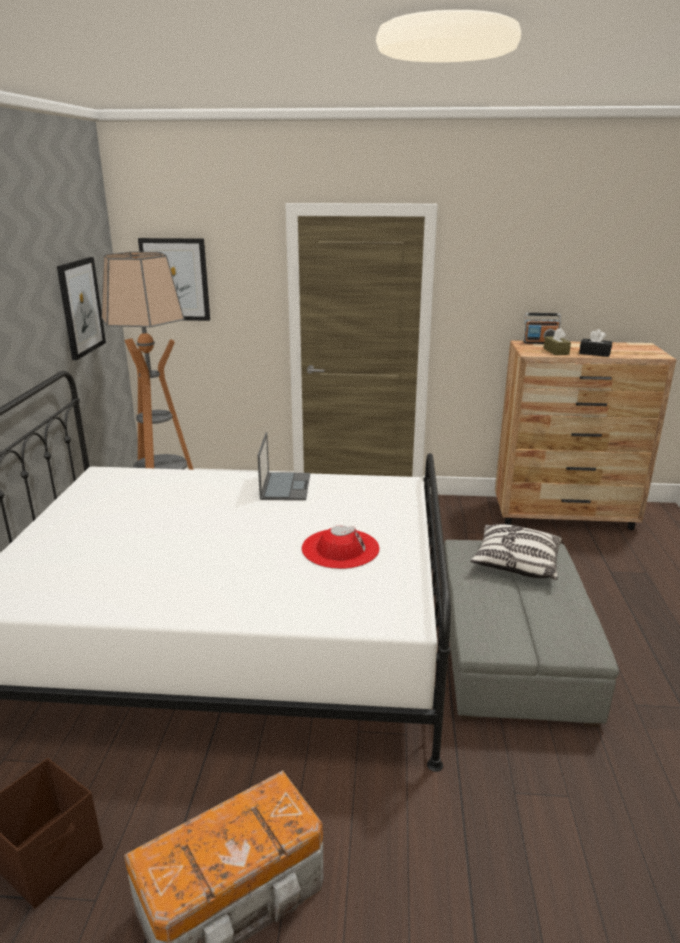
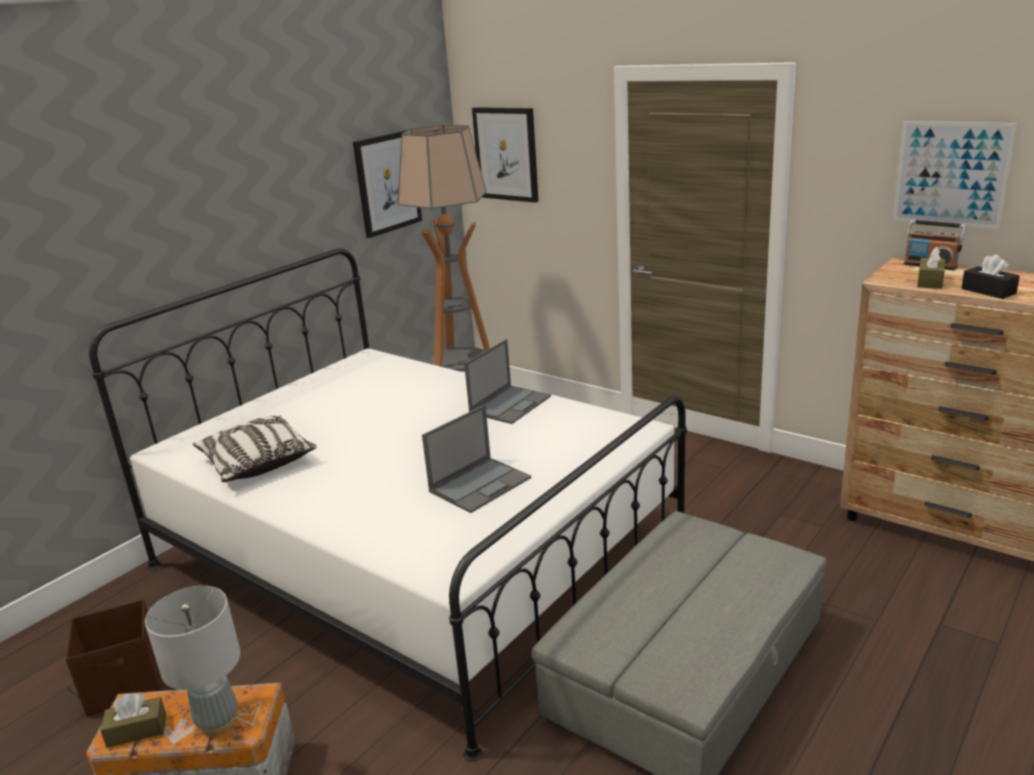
camera: 35 degrees right, 0 degrees up
(191, 874) = (137, 730): none -> brown tissue box
(267, 827) = (218, 722): none -> grey table lamp
(340, 549) = (481, 484): red hat -> laptop
(516, 563) = (722, 563): pillow -> pillow (256, 462)
(545, 281) = (951, 174): none -> picture

